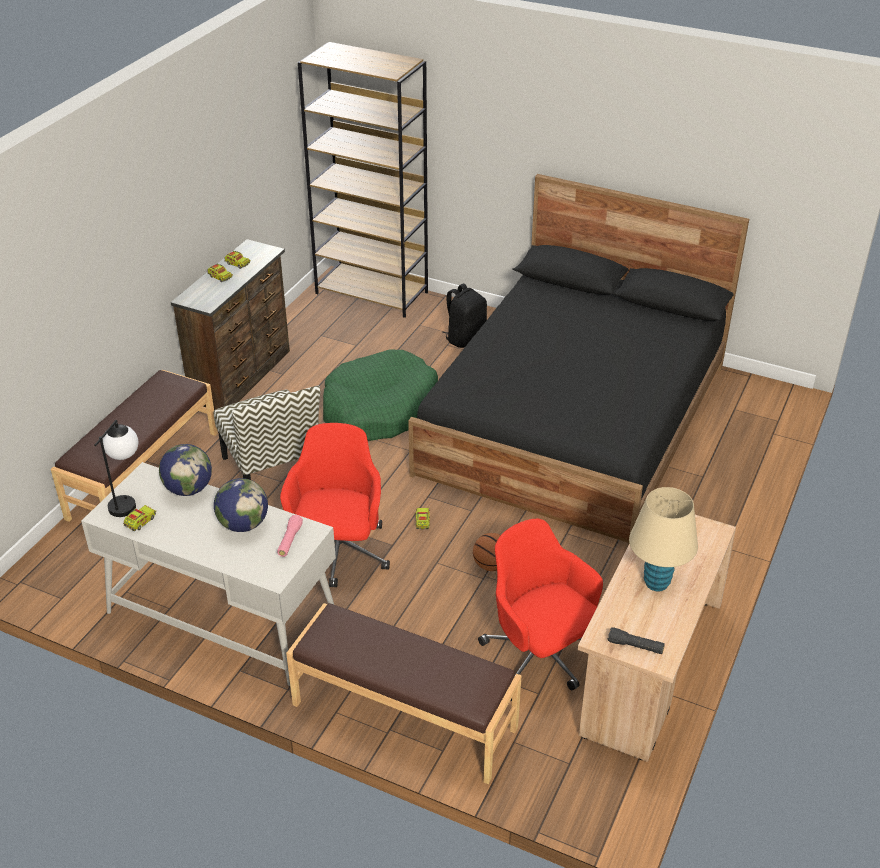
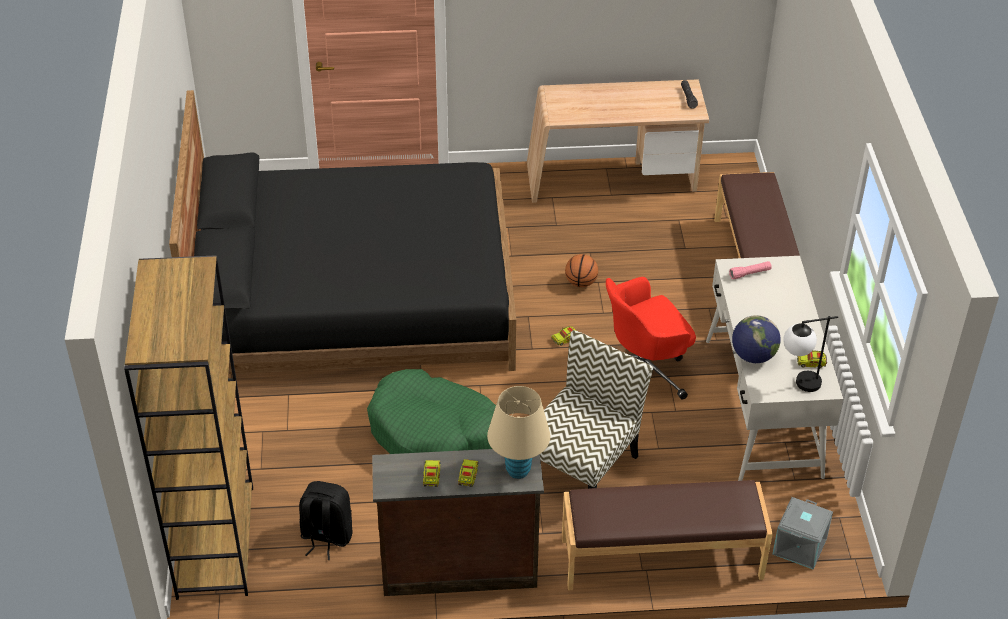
camera: 120 degrees left, 5 degrees up
(64, 557) = (800, 547): none -> grey storage box
(243, 524) = (758, 305): globe -> none
(465, 338) = (265, 421): black backpack -> black backpack (326, 536)
(540, 658) = (648, 228): red office chair -> none
(656, 583) = (626, 103): beige table lamp -> beige table lamp (518, 470)

